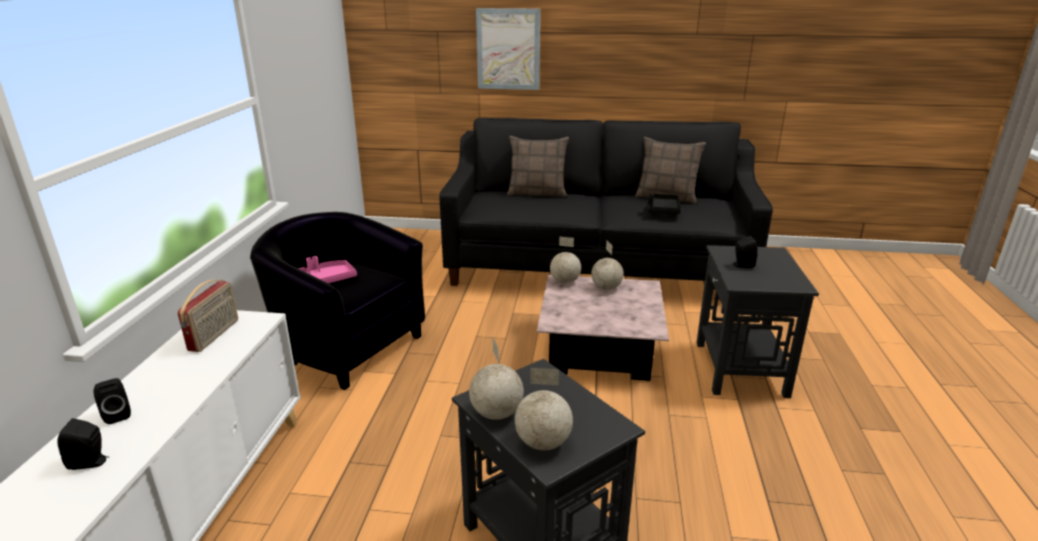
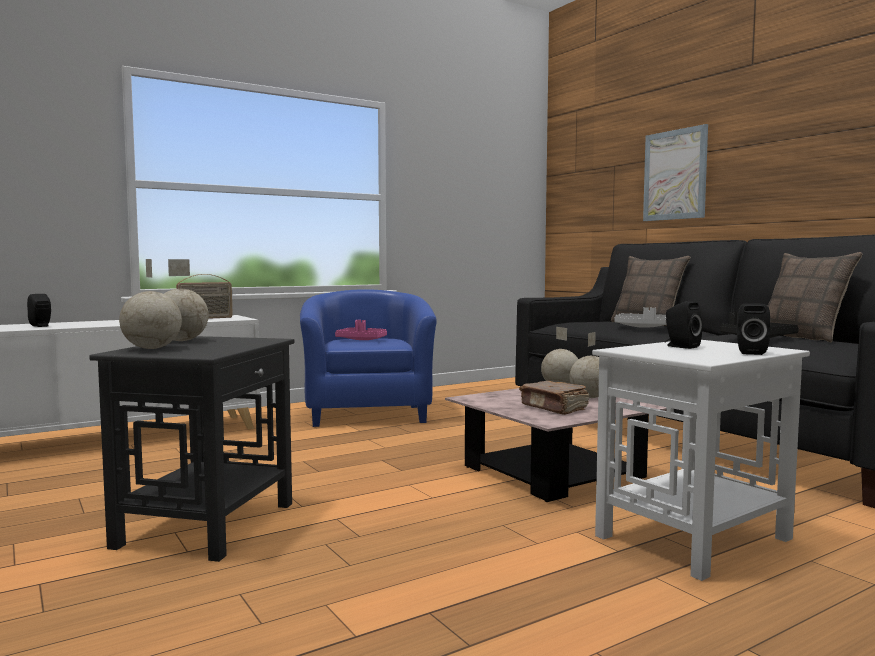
camera: 50 degrees right, 20 degrees down
(117, 414) = (93, 322): black speaker -> black speaker (750, 352)
(346, 346) = (367, 412): black armchair -> blue armchair
(563, 206) = (642, 327): none -> grey tray
(620, 312) = (554, 408): none -> brown book
(740, 369) = (691, 538): black side table -> white side table

